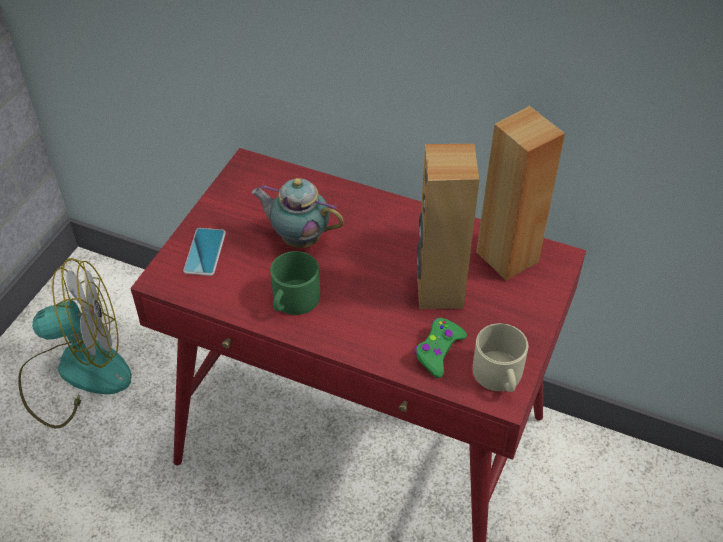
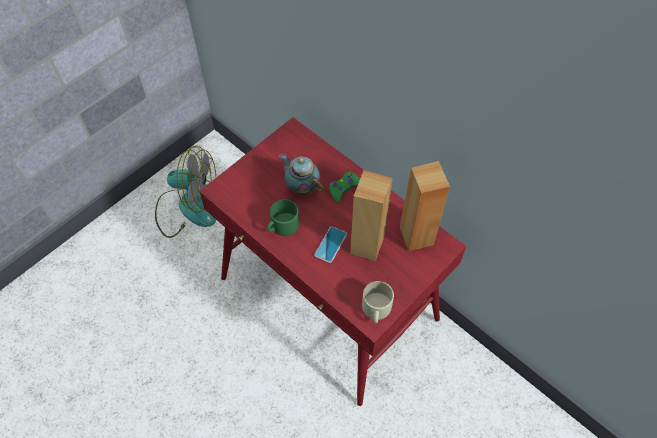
camera: 20 degrees right, 10 degrees up
(205, 252) = (246, 180): phone -> phone (330, 244)
(438, 351) = (349, 283): green game controller -> green game controller (344, 188)

